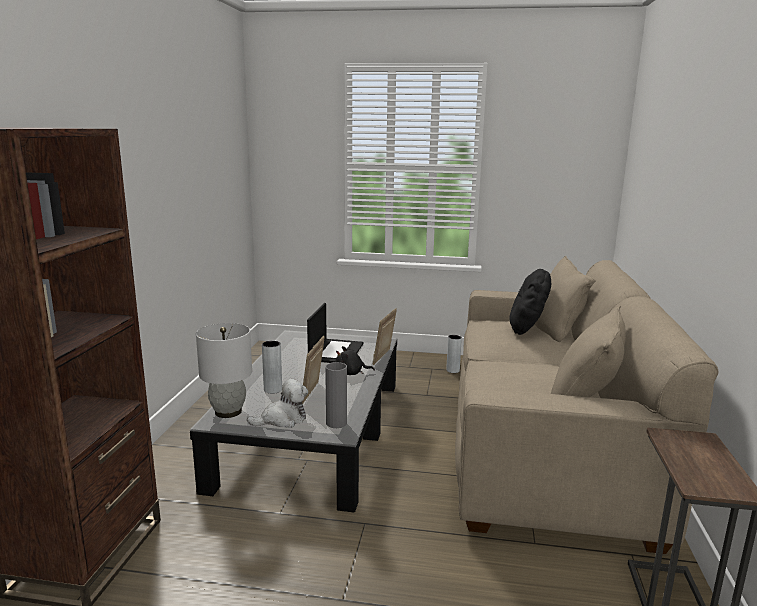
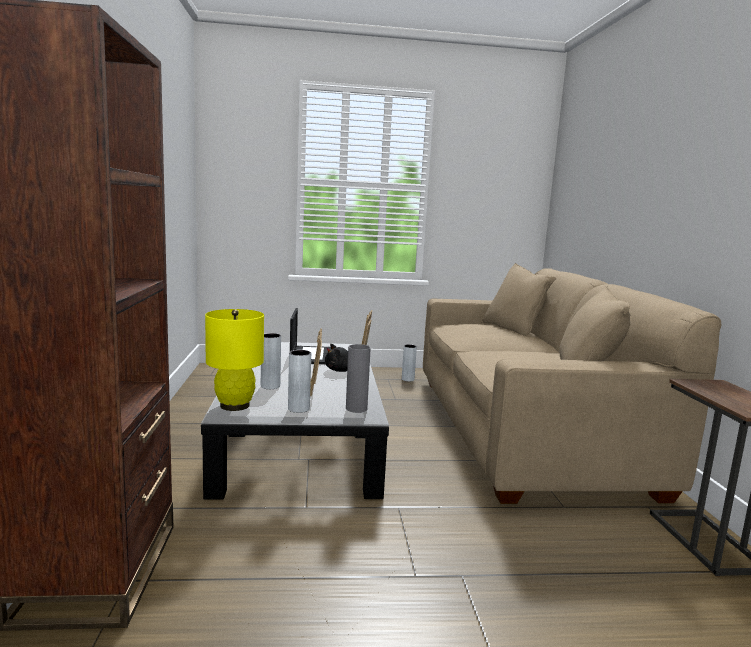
camera: 15 degrees left, 5 degrees down
(228, 412) = (235, 405): white table lamp -> yellow table lamp
(282, 419) = (298, 409): plush toy -> grey vase
(527, 330) = (493, 328): black pillow -> none

